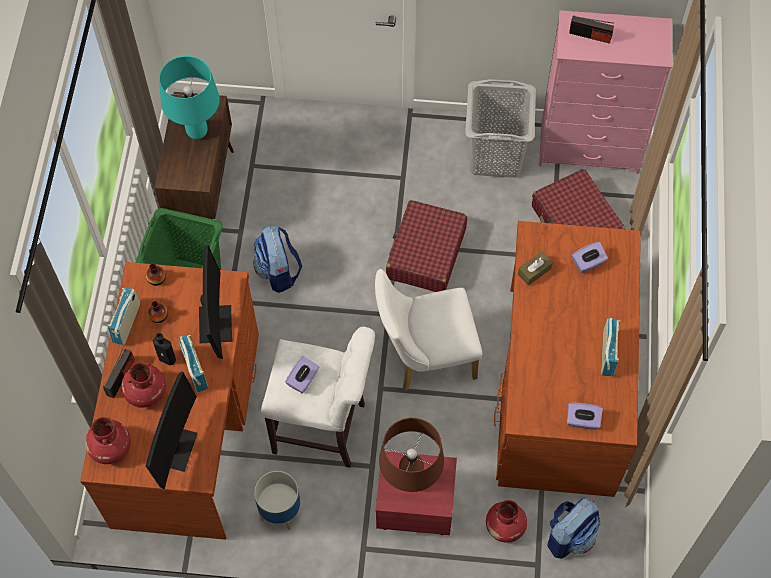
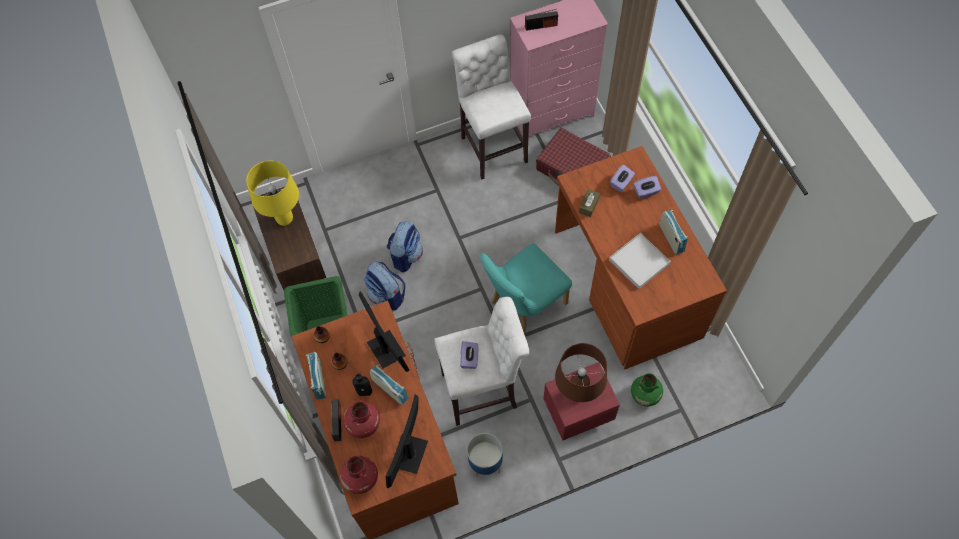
camera: 25 degrees left, 0 degrees up
(175, 448) = (409, 454): monitor -> monitor turned 150 degrees counterclockwise
(196, 132) = (284, 219): turquoise table lamp -> yellow table lamp
(425, 254) = (483, 235): red suitcase -> none
(425, 357) = (524, 305): white chair -> turquoise chair
(495, 156) = (492, 147): grey laundry basket -> white stool
(505, 527) = (645, 395): red vase -> green vase
(553, 363) = (639, 262): none -> white tray
(569, 535) = (690, 379): backpack -> backpack (406, 255)
(582, 421) = (682, 291): purple tissue box -> purple tissue box (646, 192)

